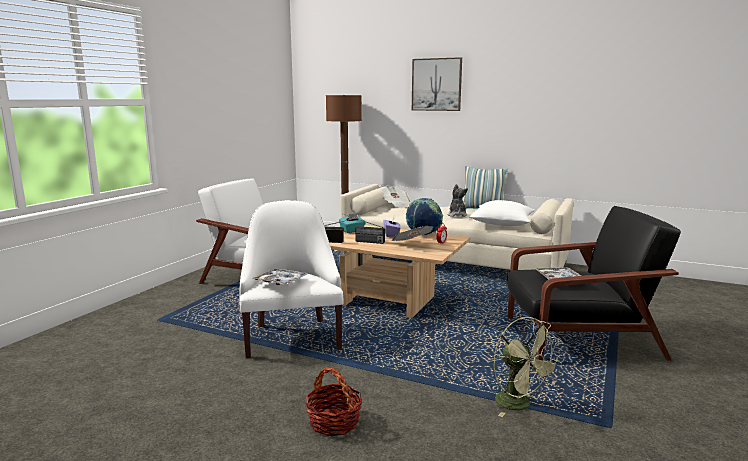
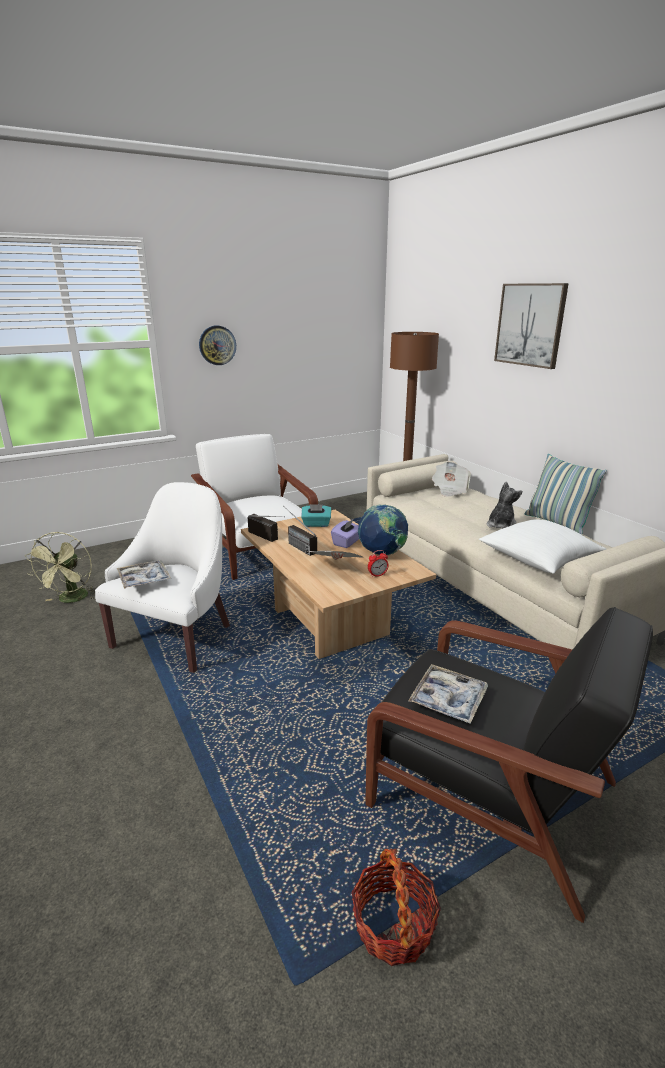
camera: 35 degrees right, 10 degrees up
(192, 105) = (217, 345): none -> wall clock
(334, 422) = (58, 768): basket -> basket (393, 925)
(520, 405) = (244, 863): green fan -> green fan (71, 600)

